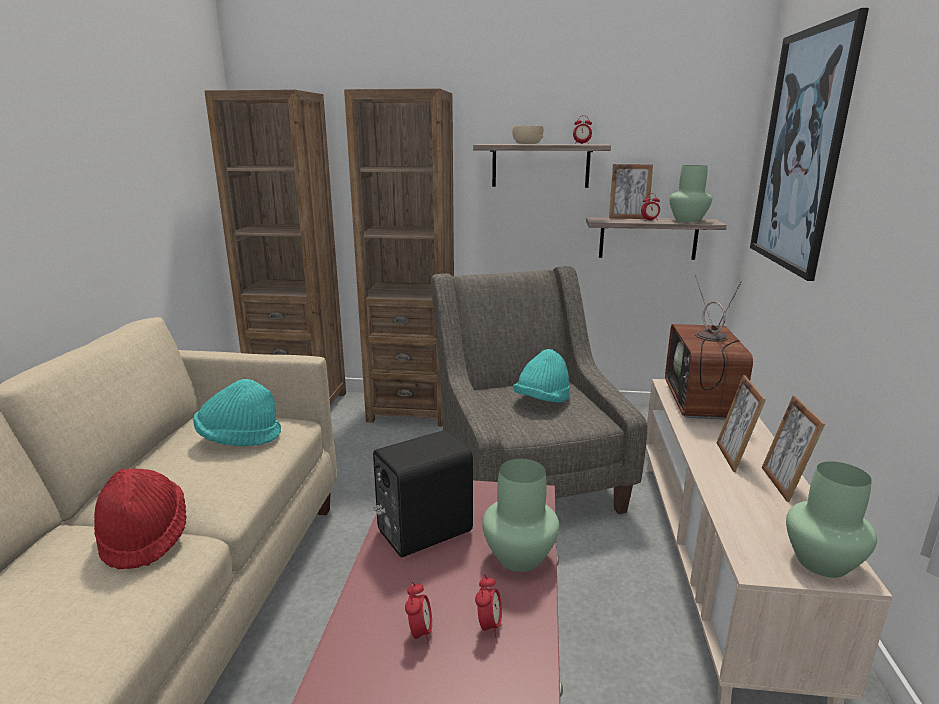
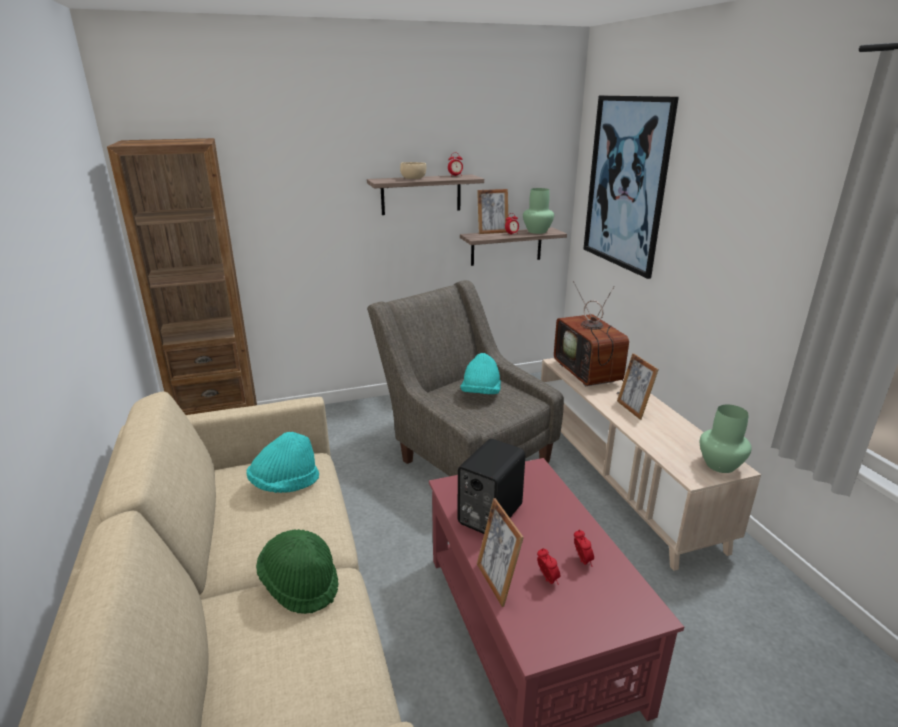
camera: 25 degrees left, 5 degrees up
(144, 537) = (300, 584): red hat -> green hat
(412, 409) = (332, 418): brown bookcase -> none
(519, 556) = (563, 512): green vase -> none
(783, 484) = (671, 421): picture frame -> picture frame (497, 582)

